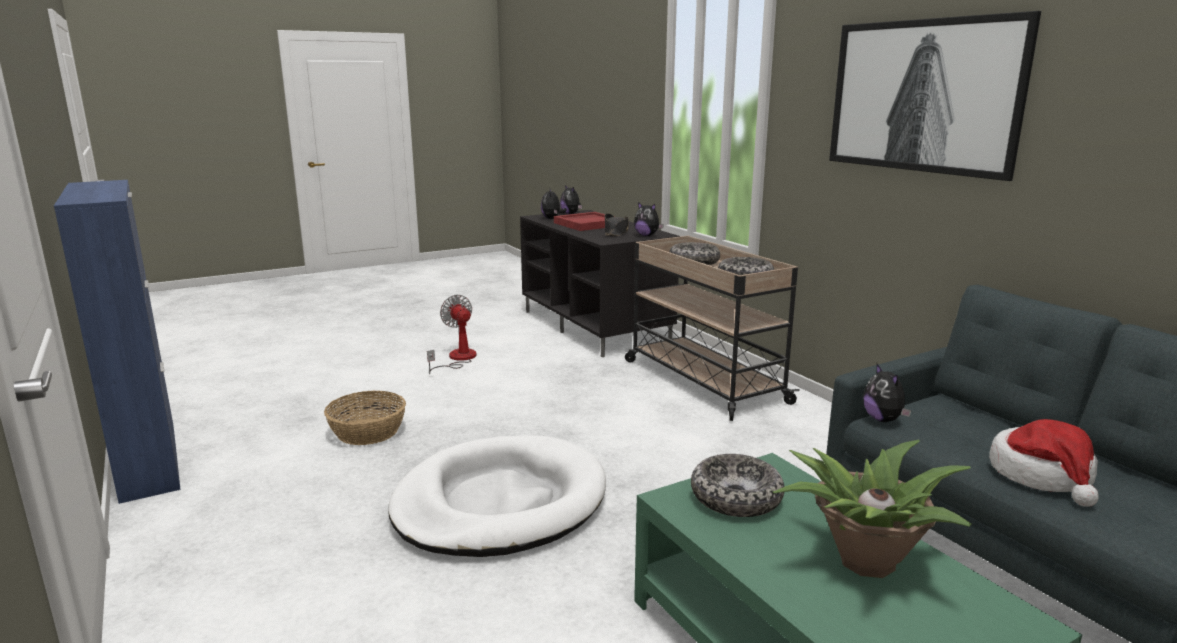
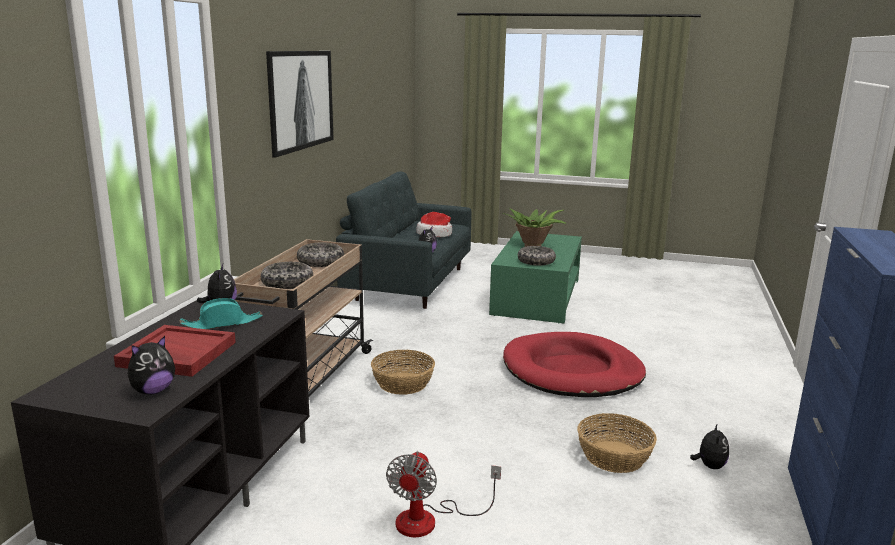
camera: 135 degrees left, 0 degrees up
(500, 503) = (572, 371): white dog bed -> red dog bed
(571, 214) = (87, 395): plush toy -> plush toy (709, 466)
(616, 232) = (222, 323): black hat -> turquoise hat
(632, 411) = (403, 383): none -> basket

